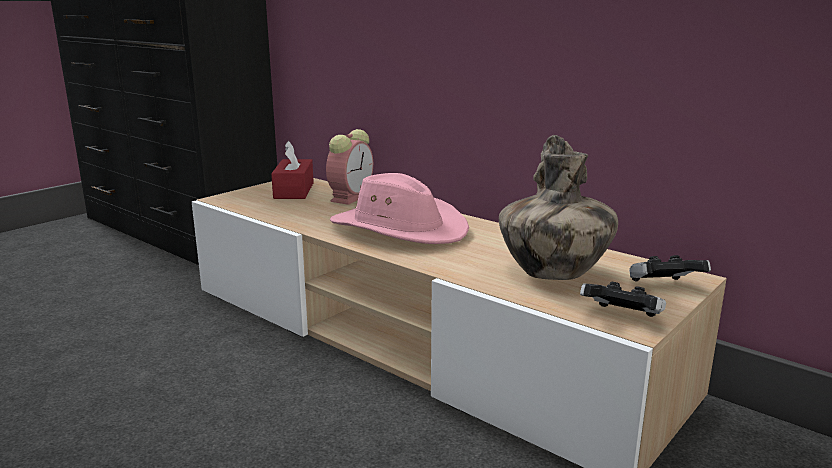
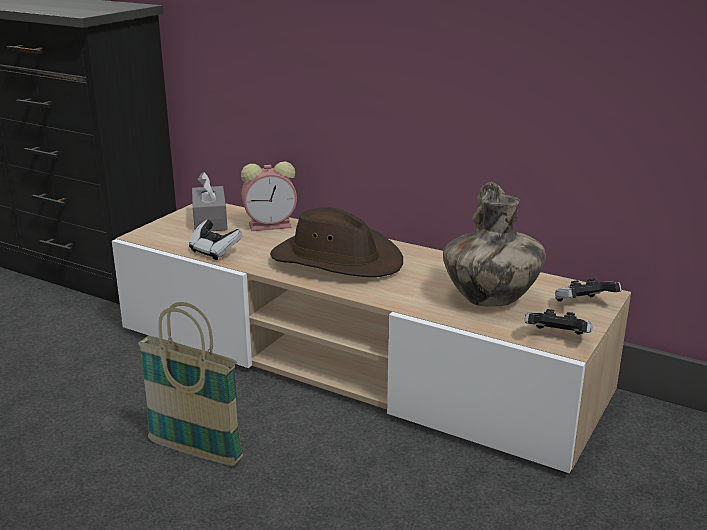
camera: 10 degrees left, 5 degrees up
(212, 416) = (195, 451): none -> basket
(281, 215) = (214, 252): none -> game controller
(294, 190) = (210, 220): red tissue box -> grey tissue box
(351, 197) = (272, 225): alarm clock -> alarm clock turned 60 degrees clockwise
(399, 228) = (336, 260): pink hat -> brown hat

